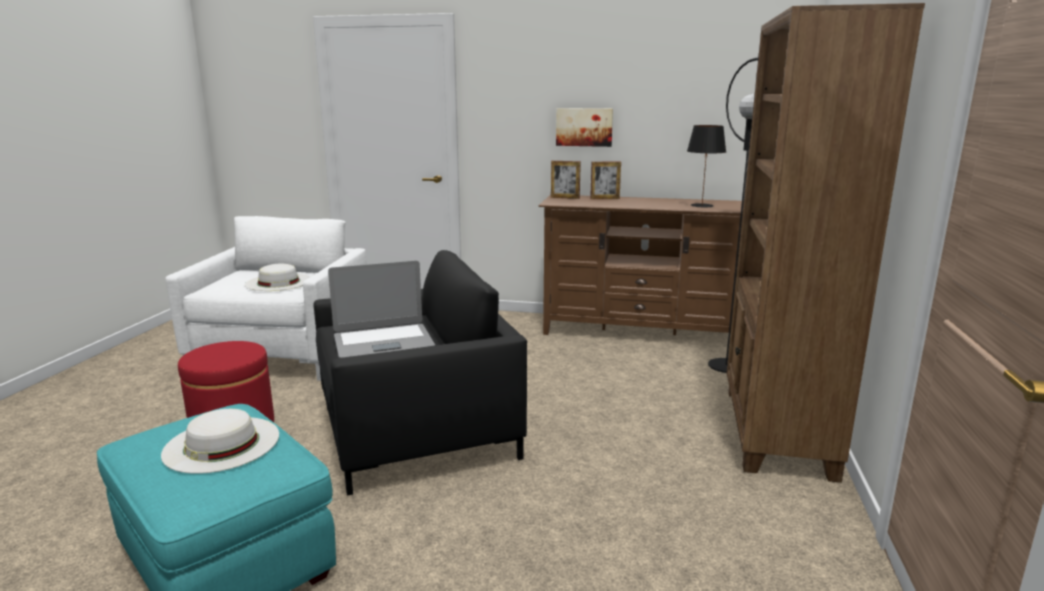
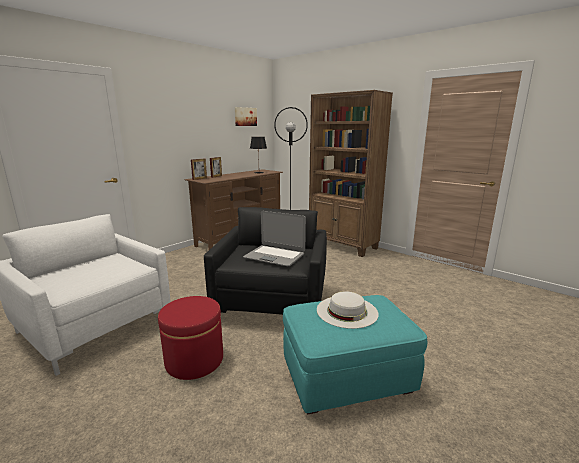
camera: 60 degrees left, 0 degrees up
(278, 282) = (109, 267): white hat -> none
(383, 342) = (274, 256): laptop -> laptop turned 105 degrees clockwise
(584, 127) = (195, 140): picture -> picture (245, 116)

